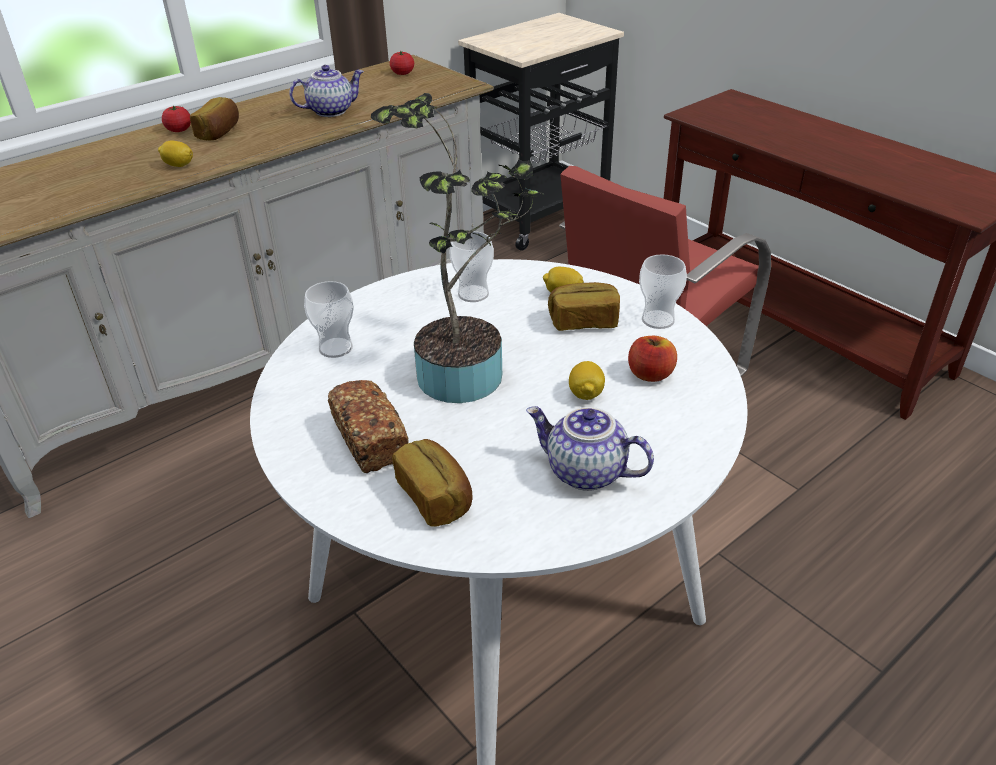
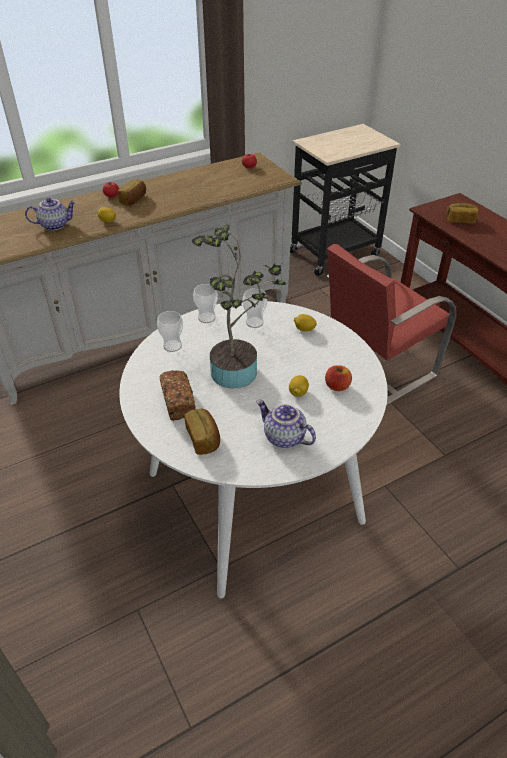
camera: 10 degrees right, 5 degrees up
(331, 111) = (200, 191): teapot -> teapot (55, 225)
(584, 321) = (311, 348): bread -> bread (460, 220)
(658, 320) = (353, 353): cup -> cup (206, 318)

